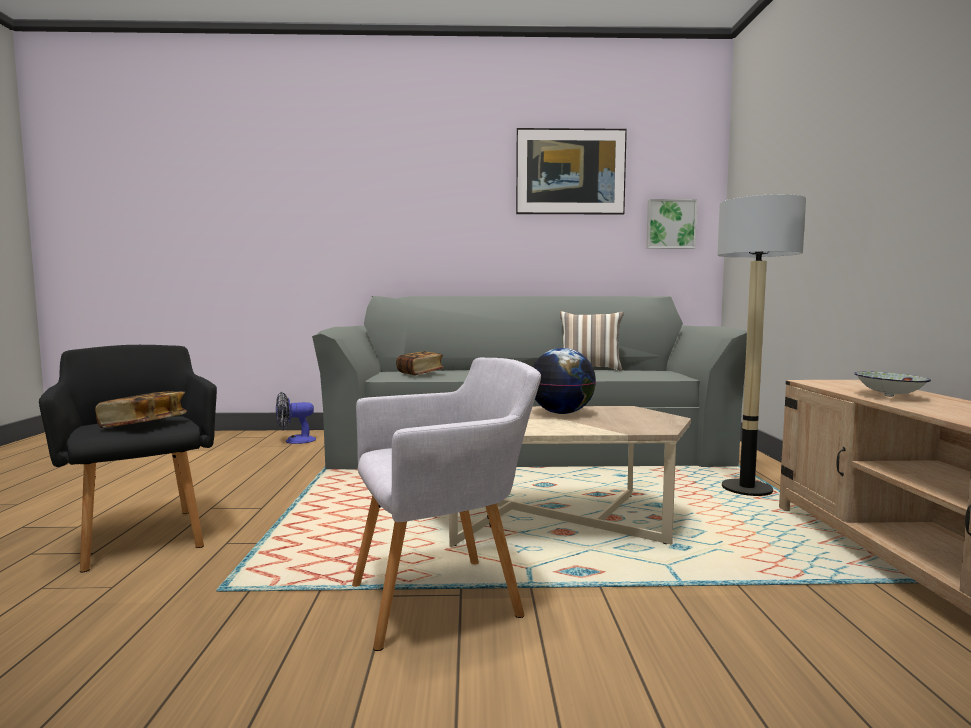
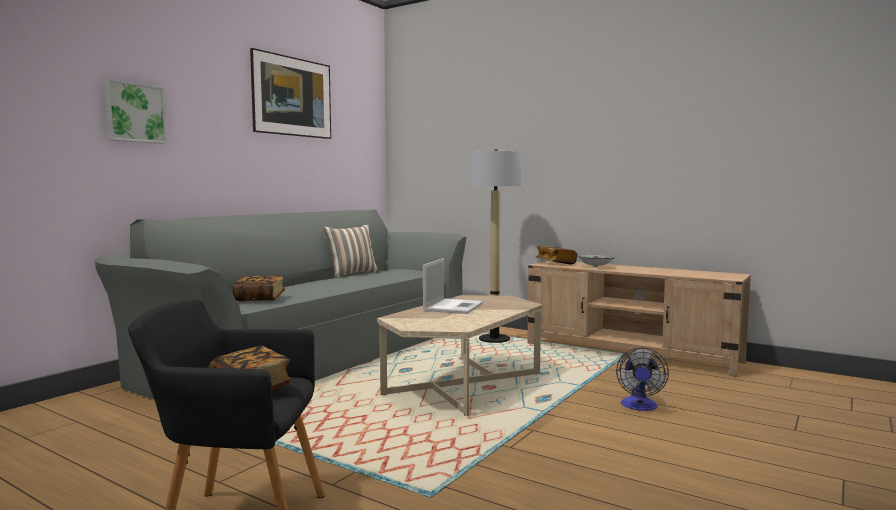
camera: 55 degrees left, 0 degrees up
(295, 441) = (63, 415): fan -> fan (639, 406)
(443, 599) = (533, 435): grey armchair -> none
(562, 413) = (454, 306): globe -> laptop
(670, 224) = (357, 149): picture -> picture (134, 113)
(842, 383) = (555, 263): none -> book

